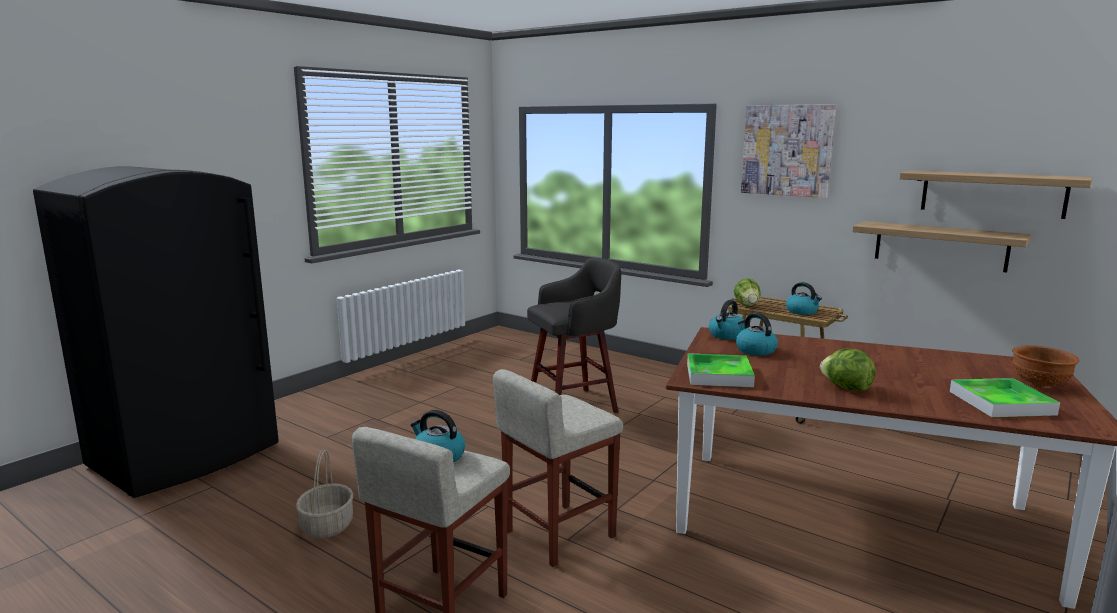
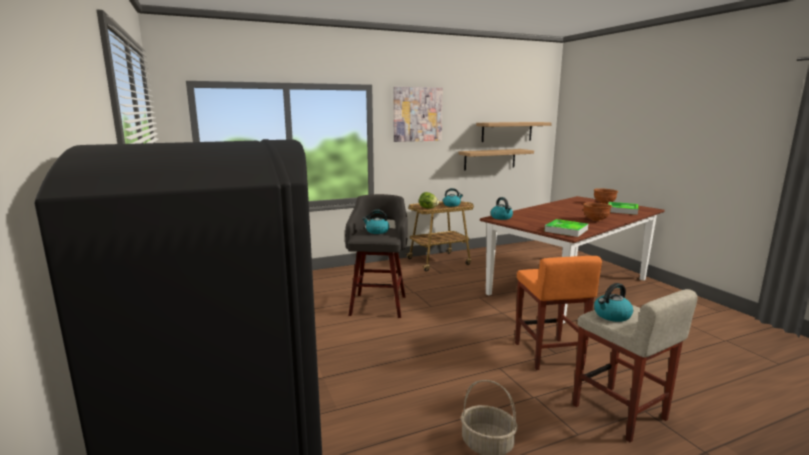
camera: 60 degrees left, 0 degrees up
(558, 534) = (548, 354): beige stool -> orange stool
(755, 350) = (531, 219): kettle -> kettle (377, 231)
(846, 388) = (596, 220): lettuce -> brown bowl

